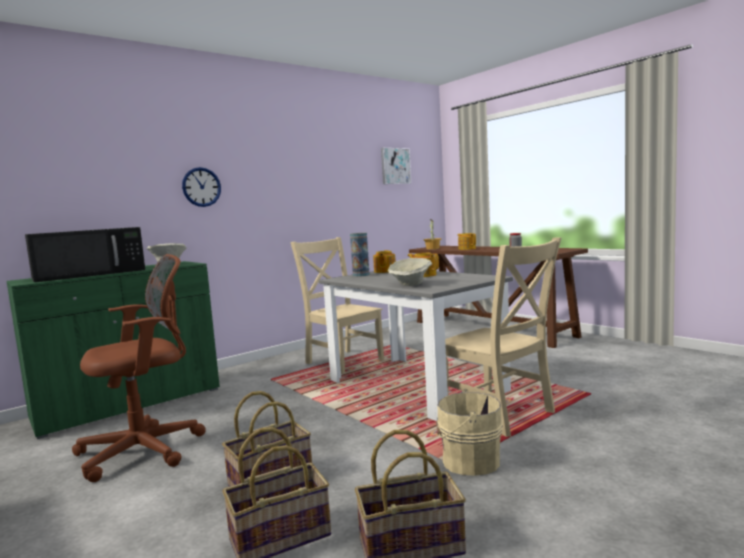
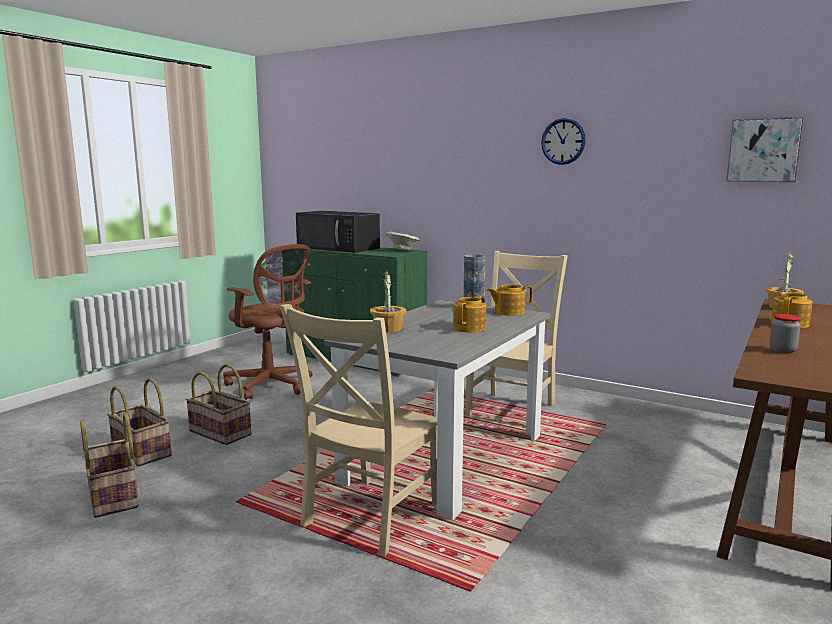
camera: 70 degrees right, 5 degrees up
(201, 187) = (454, 178): wall clock -> wall clock (563, 141)
(411, 285) = (388, 329): beige bowl -> potted plant
(468, 461) = (246, 507): beige bucket -> none

